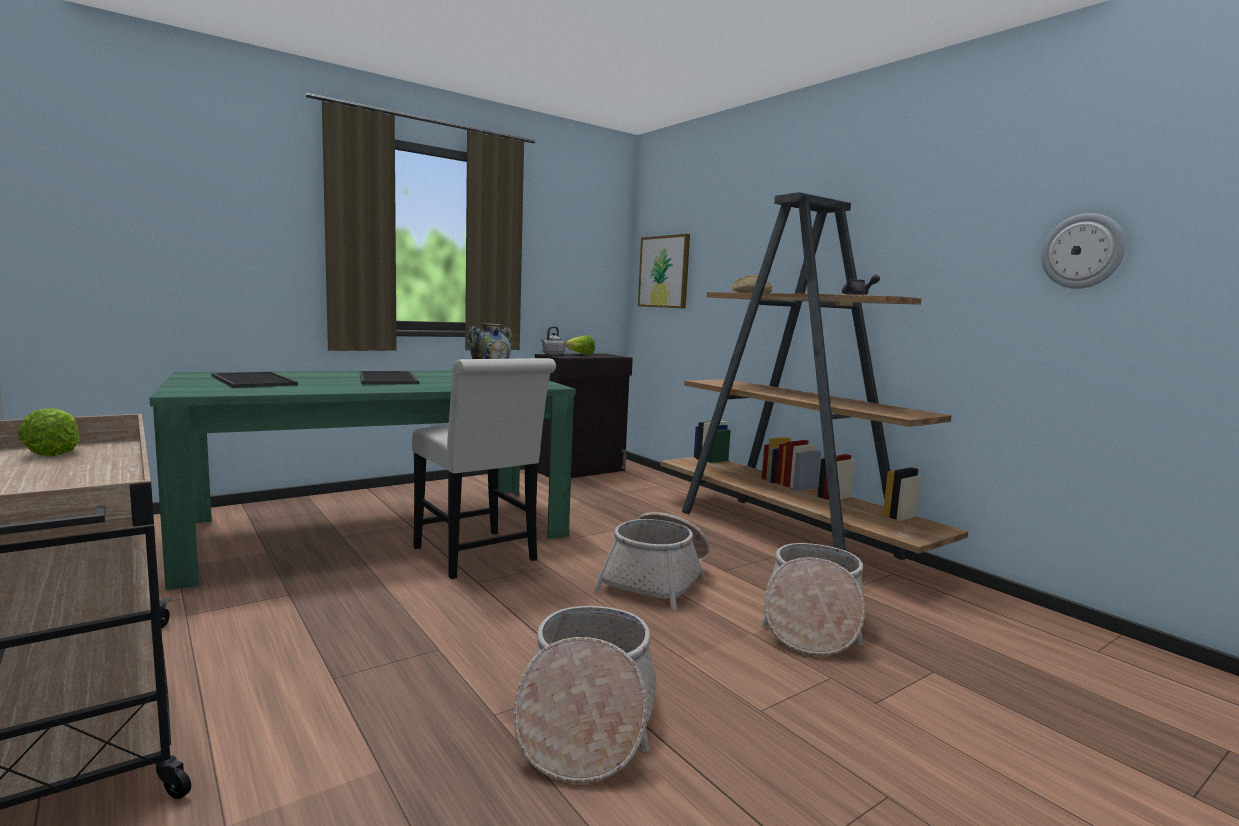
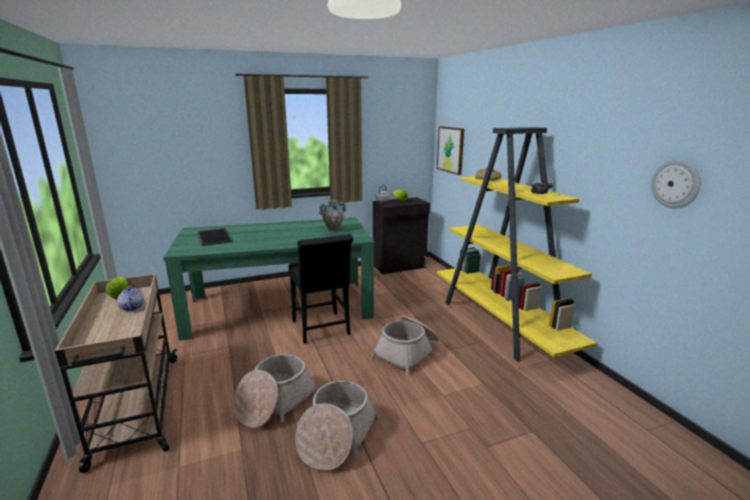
camera: 15 degrees right, 10 degrees up
(92, 466) = (131, 308): none -> teapot
(389, 379) = (280, 232): tray -> none
(479, 557) = (322, 330): white chair -> black chair
(788, 535) = (501, 325): brown bookcase -> yellow bookcase
(811, 623) = (479, 391): basket -> basket (275, 403)

